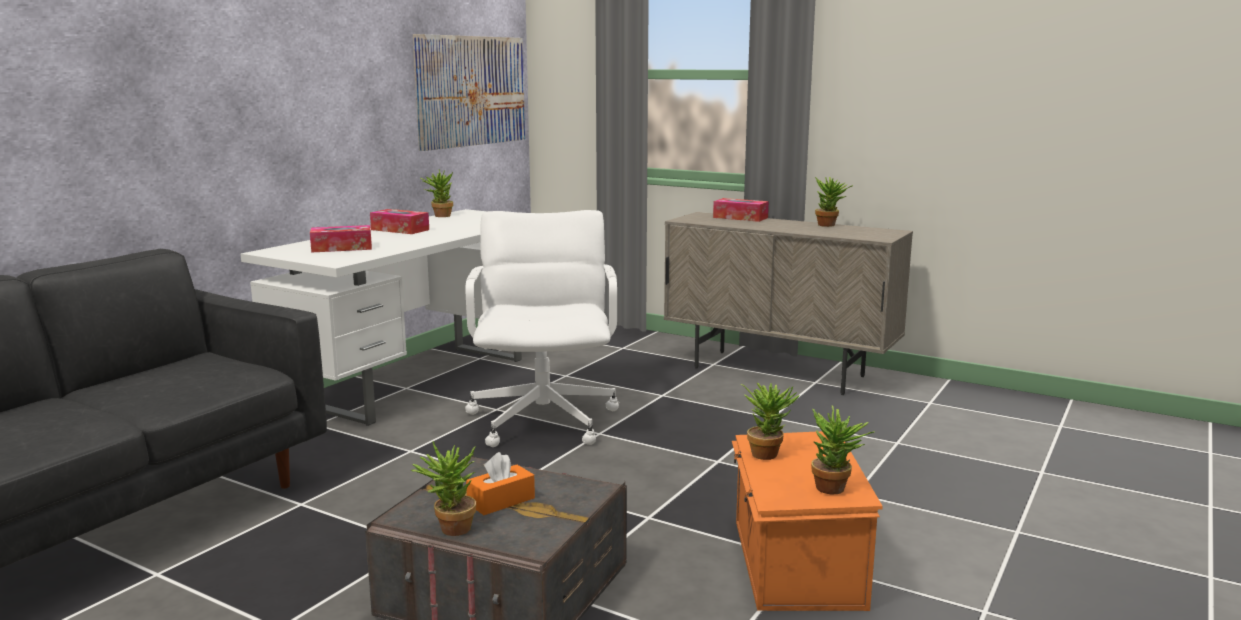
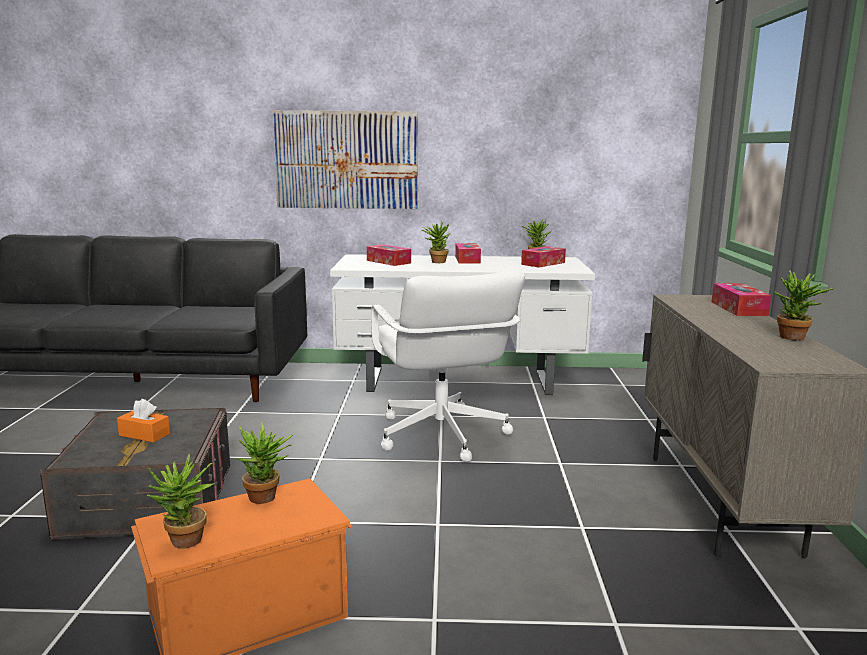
camera: 60 degrees right, 0 degrees up
(449, 530) = (93, 432): potted plant -> potted plant (436, 262)
(471, 91) = (605, 154): picture -> picture (346, 160)
(476, 219) = (543, 263): none -> tissue box
(544, 420) = (440, 435): white office chair -> white office chair turned 105 degrees clockwise

